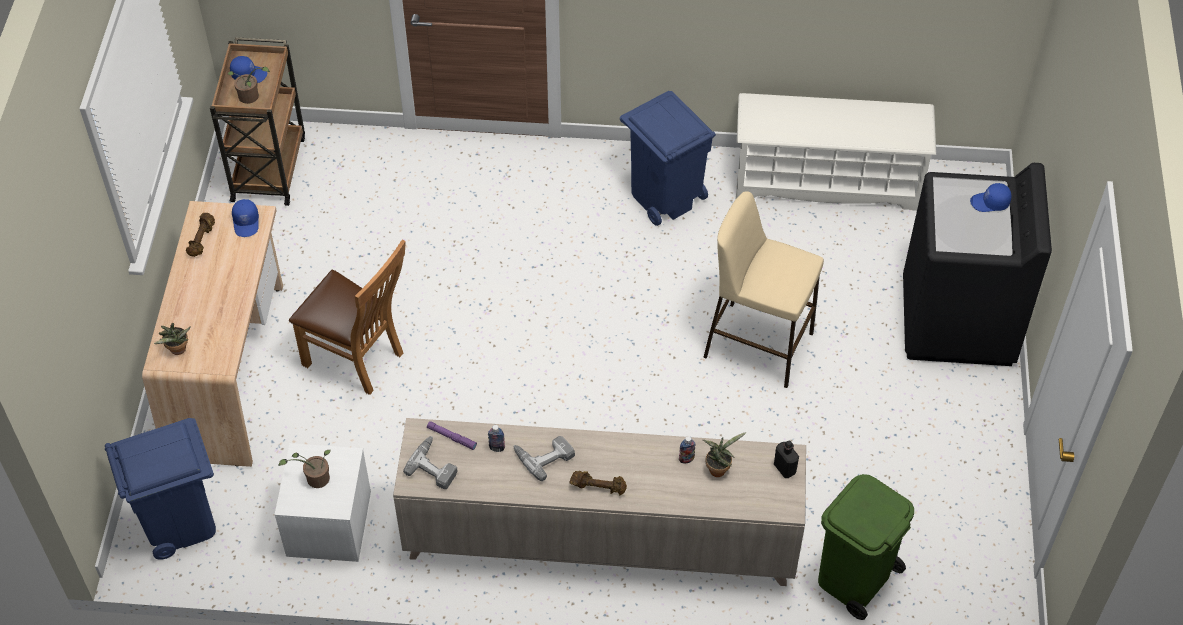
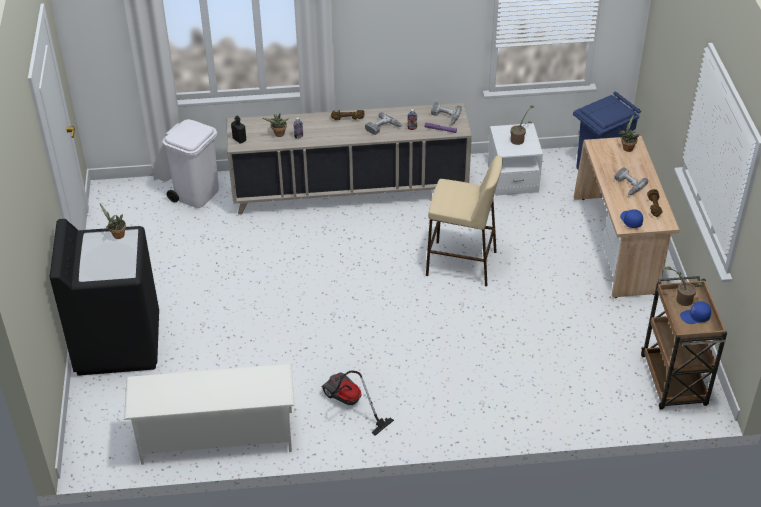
camera: 170 degrees right, 10 degrees down
(218, 281) = (627, 185): none -> power drill
(359, 360) = (536, 262): brown chair -> none
(665, 197) = (349, 404): blue trash can -> vacuum cleaner
(757, 344) = (264, 308): beige stool -> beige stool (462, 263)
(854, 579) = (197, 194): green trash can -> white trash can
(964, 244) = (117, 235): none -> potted plant
(990, 203) = (94, 264): blue cap -> none

